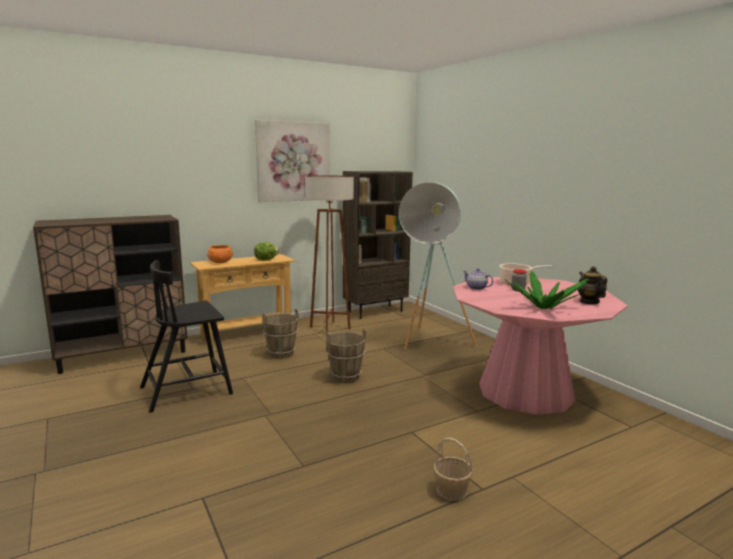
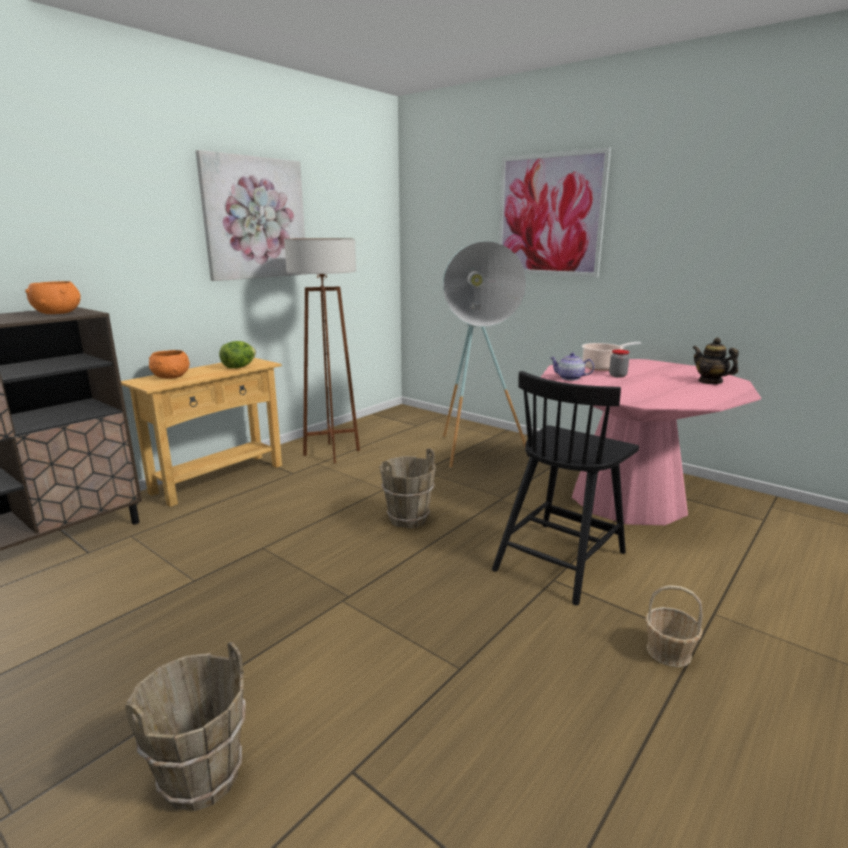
camera: 20 degrees left, 5 degrees up
(153, 218) = (58, 313): none -> orange bowl
(188, 390) = (189, 585): black chair -> black chair (560, 559)
(281, 353) = (292, 500): brown bucket -> brown bucket (201, 777)
(375, 311) = (373, 422): brown bookcase -> none
(505, 162) = (549, 215): none -> picture
(543, 308) = (679, 394): potted plant -> none

